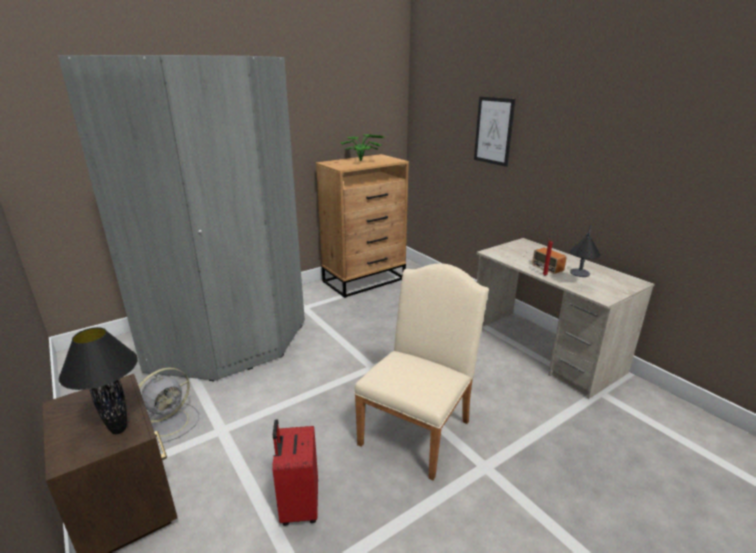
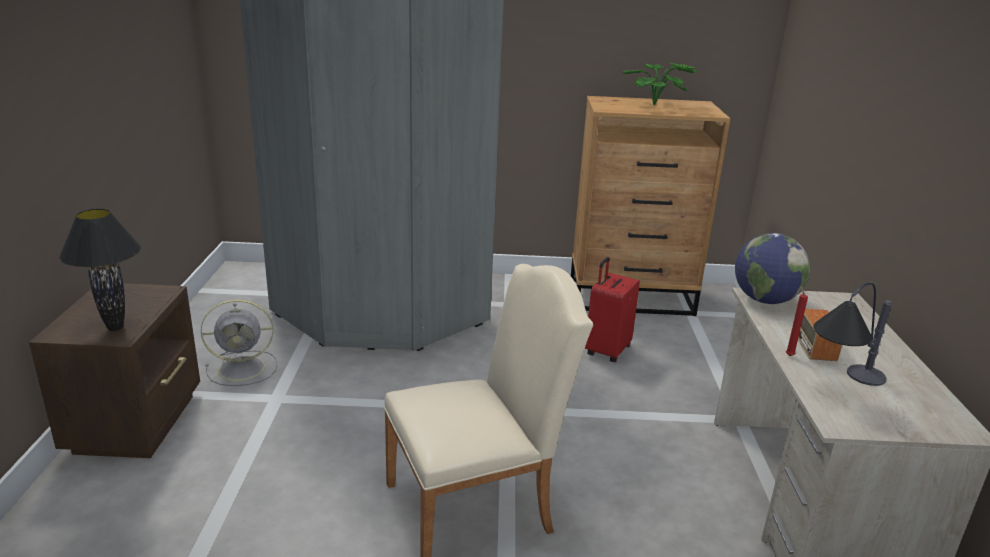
camera: 35 degrees right, 0 degrees up
(298, 506) = (261, 508): red suitcase -> red suitcase (606, 351)
(493, 131) = (863, 86): picture -> none
(497, 253) = (764, 300): none -> globe

